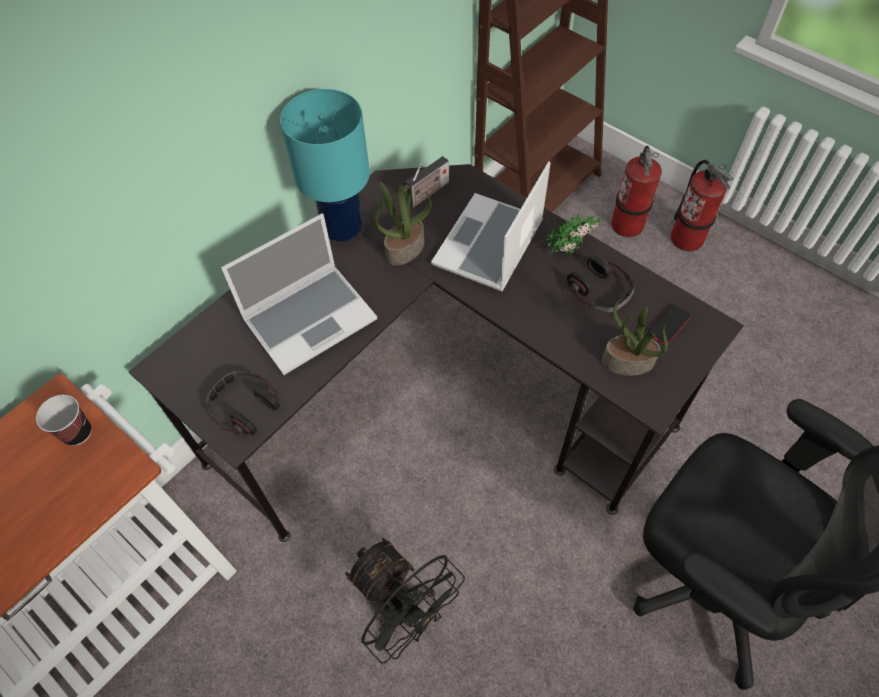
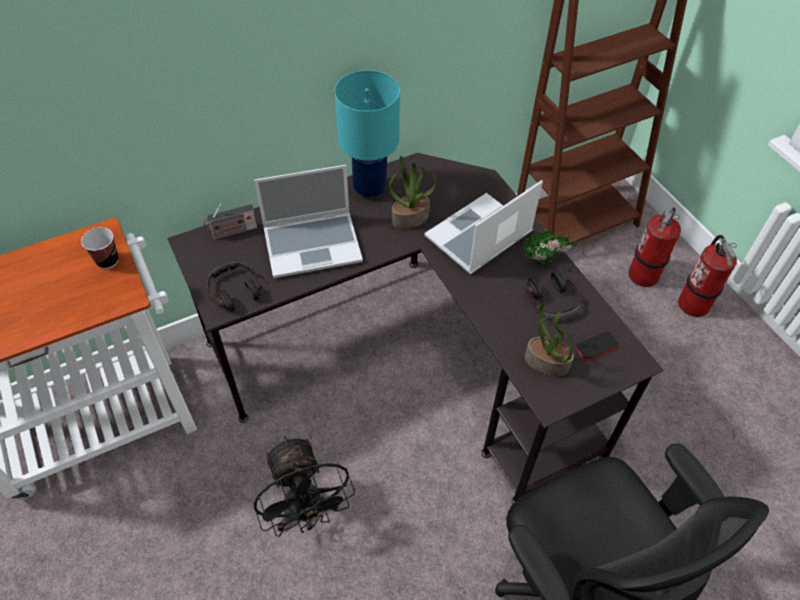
camera: 20 degrees right, 5 degrees down
(426, 194) = (448, 182): radio -> radio (232, 232)

